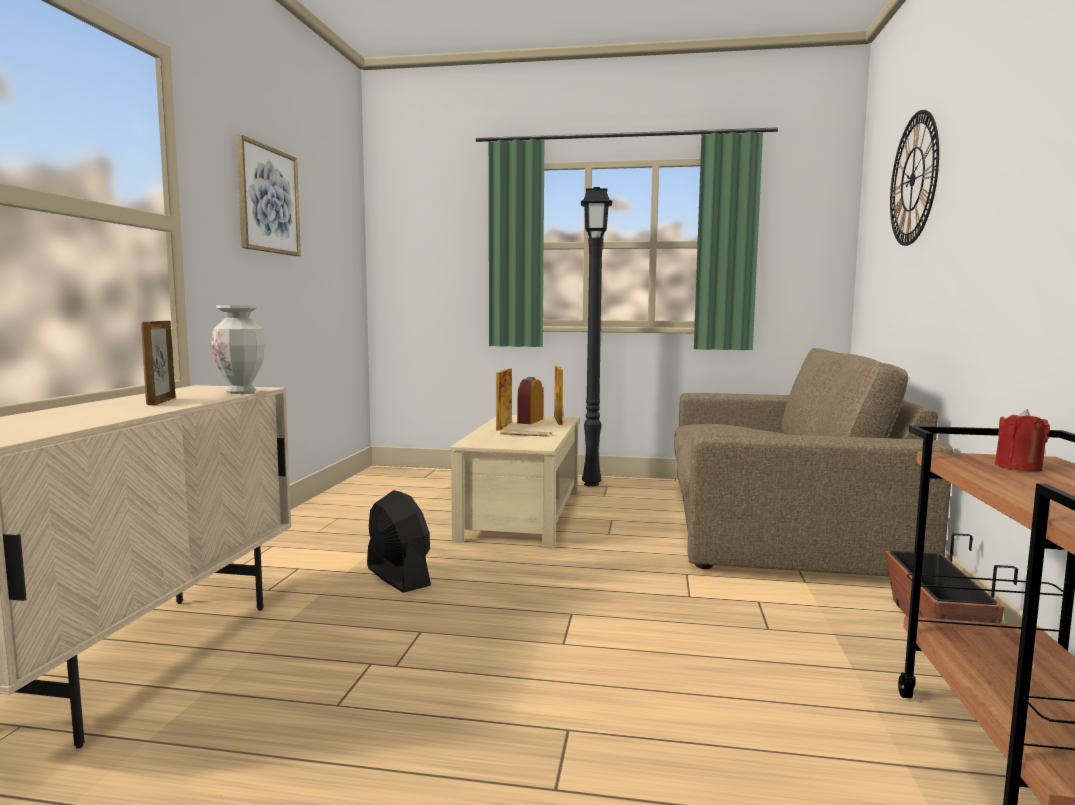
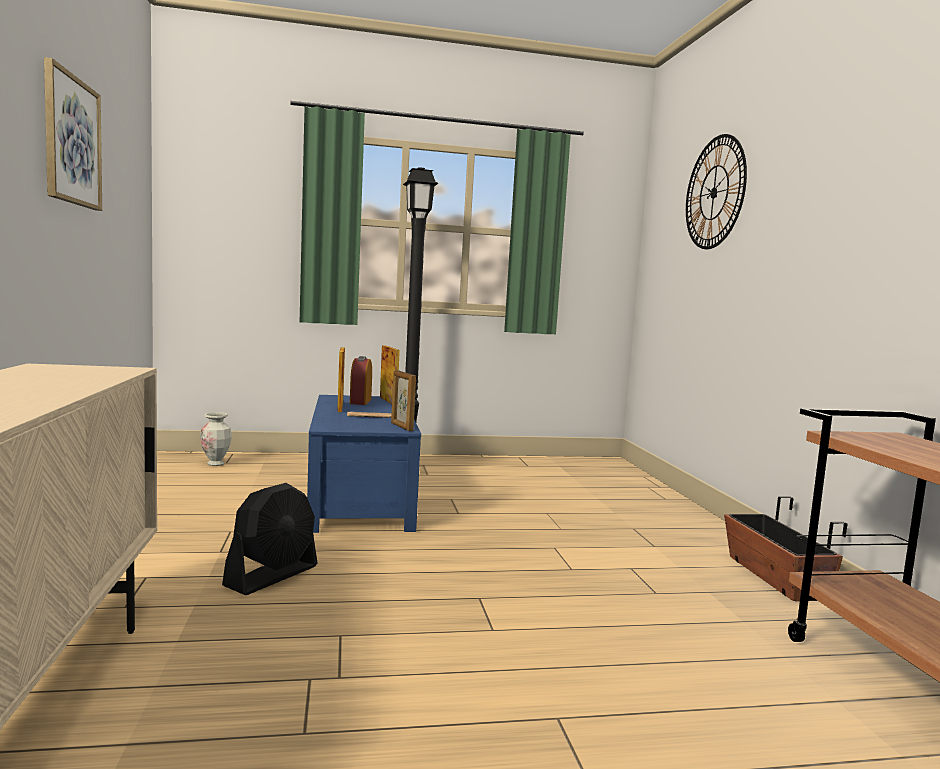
camera: 20 degrees left, 0 degrees up
(161, 401) = (34, 386): picture frame -> picture frame (401, 427)
(241, 392) = (115, 373): vase -> vase (216, 464)
(397, 576) = (272, 576): black fan -> black fan turned 90 degrees clockwise
(523, 515) = (361, 498): beige coffee table -> blue coffee table
(775, 522) = (593, 493): brown sofa -> none
(1018, 467) = (897, 443): red candle -> none

